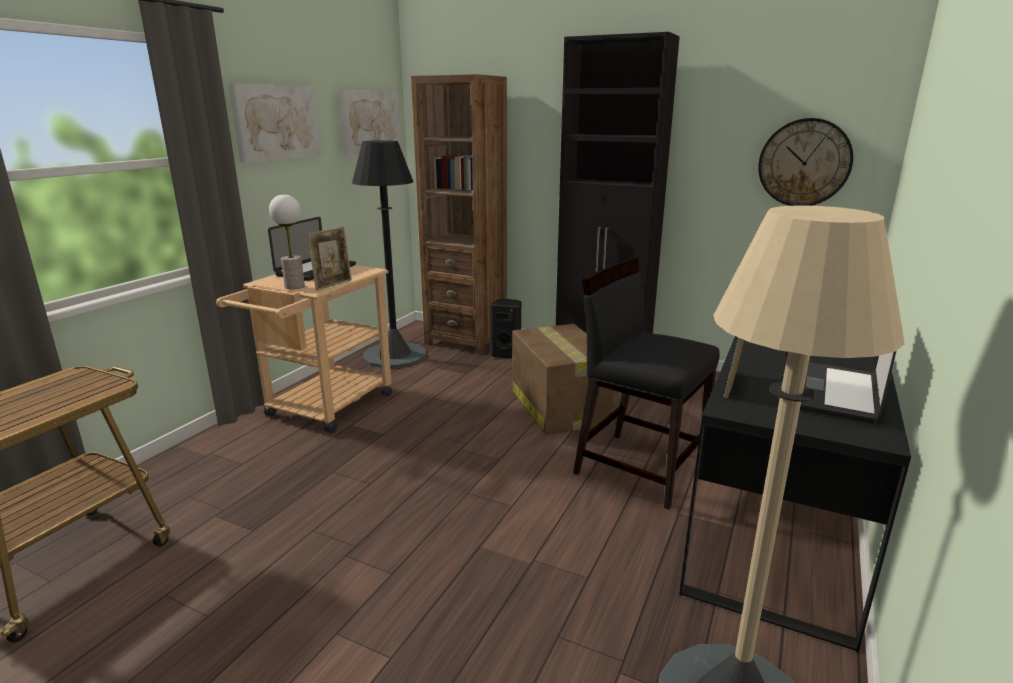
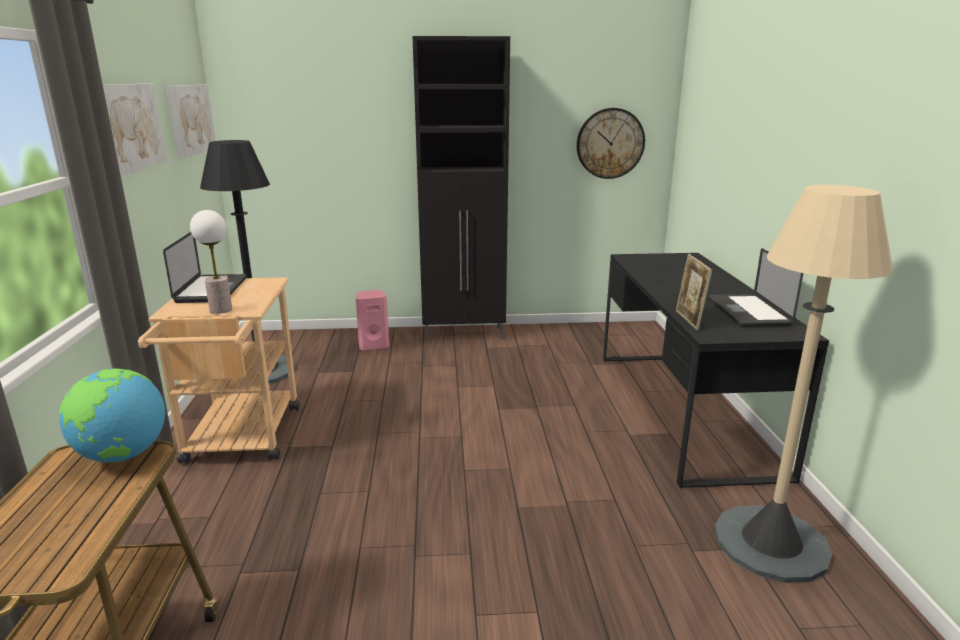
camera: 30 degrees left, 0 degrees up
(97, 382) = (122, 455): none -> globe
(333, 285) = (259, 301): picture frame -> none
(466, 340) = (319, 340): brown bookcase -> none
(507, 354) = (373, 345): black speaker -> pink speaker
(558, 406) = (465, 379): cardboard box -> none
(639, 467) = (572, 410): black chair -> none

